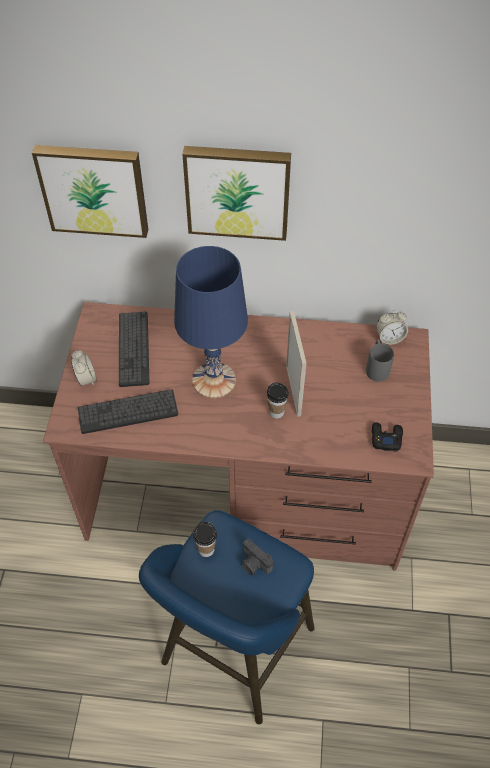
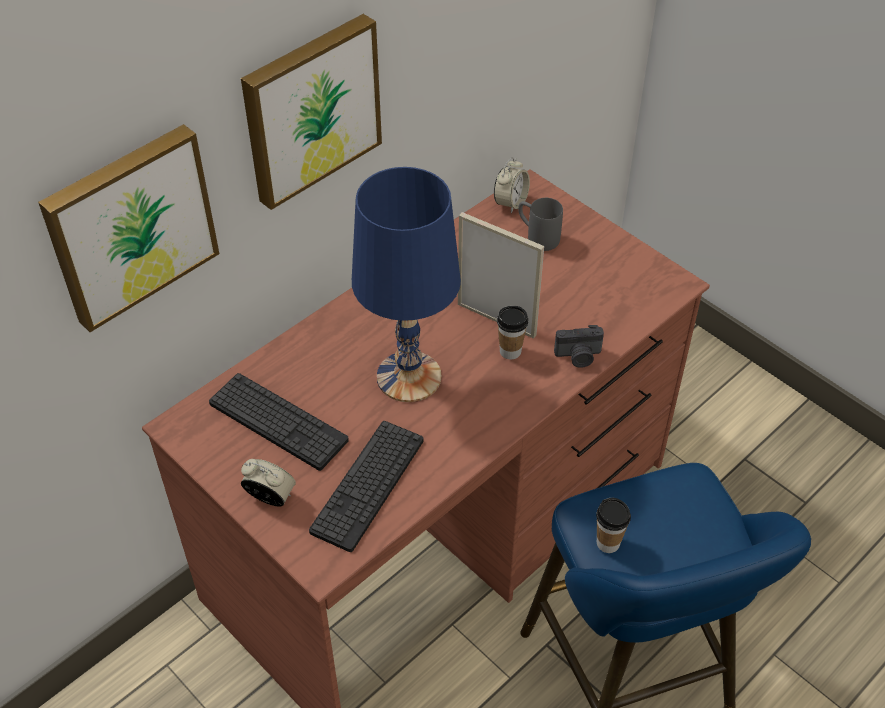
camera: 50 degrees left, 5 degrees down
(254, 564) = (665, 510): camera -> camera (578, 356)
(386, 438) = (631, 288): black game controller -> none

